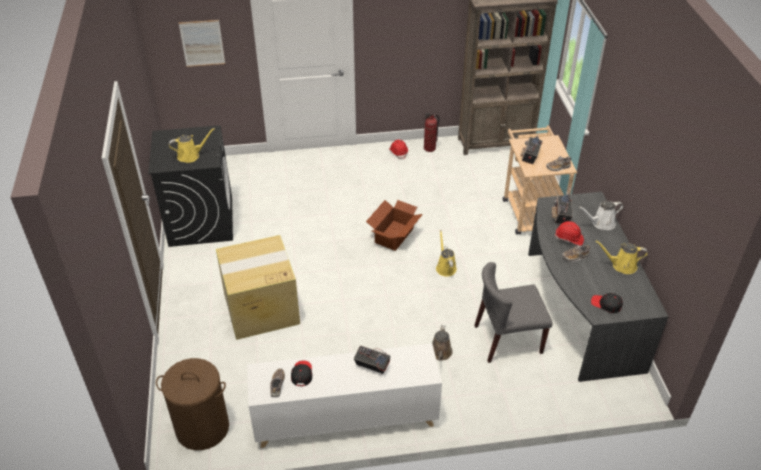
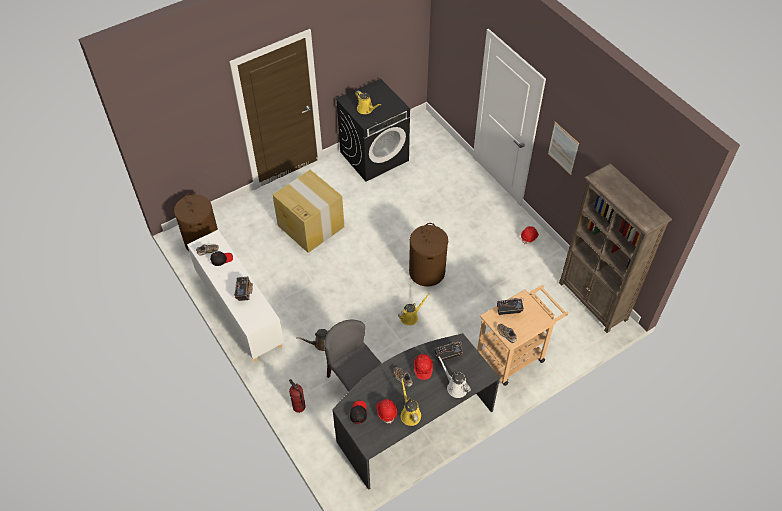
camera: 65 degrees right, 10 degrees up
(202, 43) = (456, 49): picture -> picture (563, 148)
(394, 235) = (427, 272): cardboard box -> brown laundry basket
(429, 148) = (550, 256): fire extinguisher -> fire extinguisher (298, 407)
(613, 282) = (386, 411): none -> red hard hat

